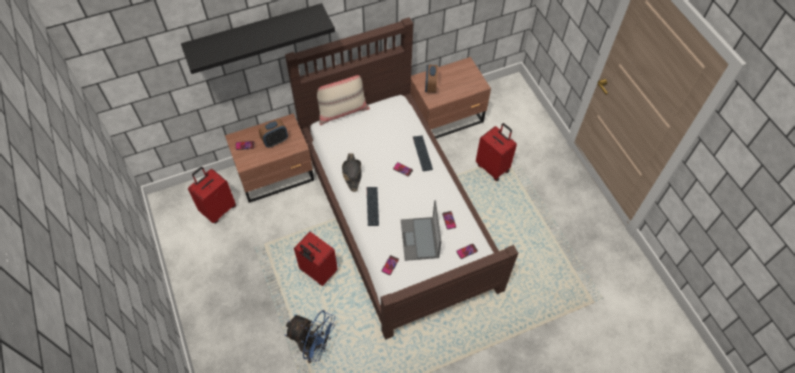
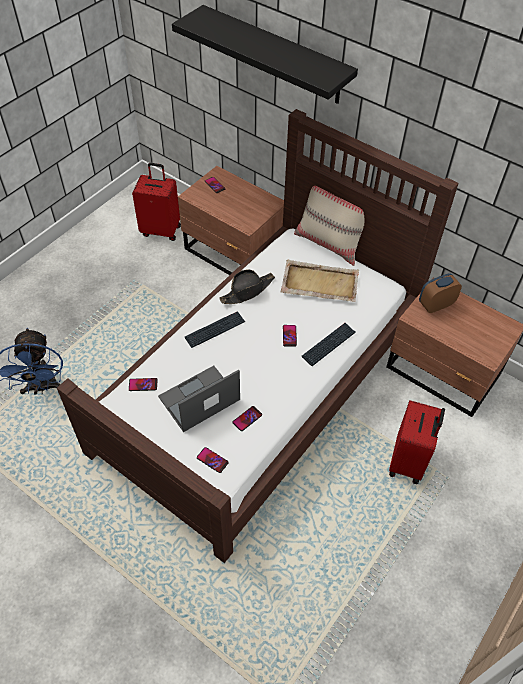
camera: 60 degrees right, 5 degrees down
(275, 141) = (238, 205): alarm clock -> none
(317, 272) = (136, 347): red suitcase -> none
(372, 133) = (319, 283): none -> beige tray

